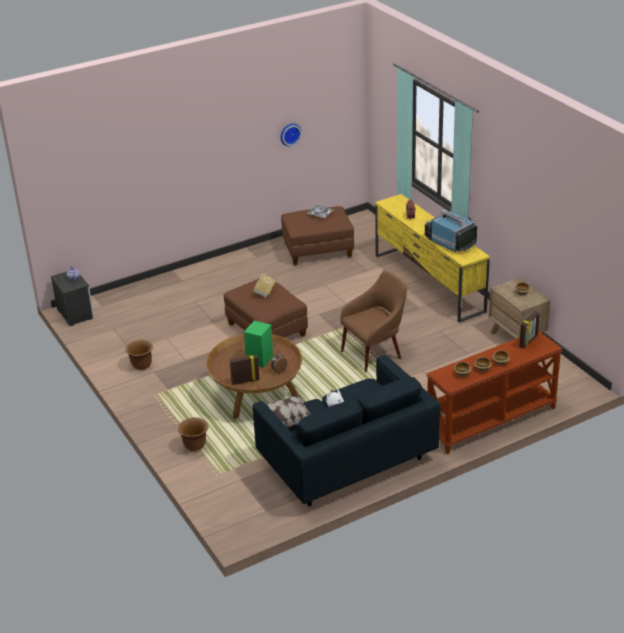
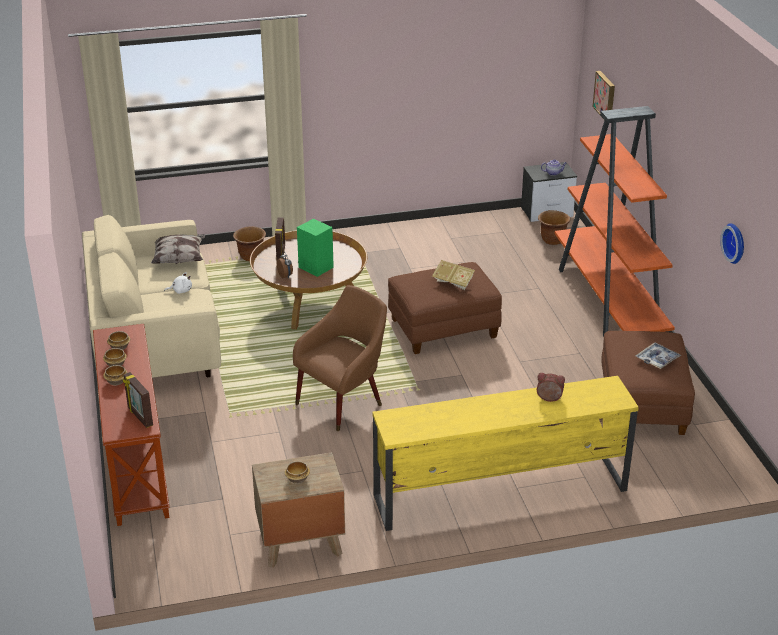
camera: 105 degrees right, 0 degrees up
(91, 185) = (605, 96): none -> picture
(141, 365) = (416, 242): brown planter -> brown planter (552, 240)
(201, 273) = (609, 301): none -> orange bookcase
(346, 459) = (155, 340): blue sofa -> beige sofa
(374, 353) = (343, 401): brown armchair -> brown armchair turned 120 degrees counterclockwise
(450, 242) = (448, 417): television -> none

